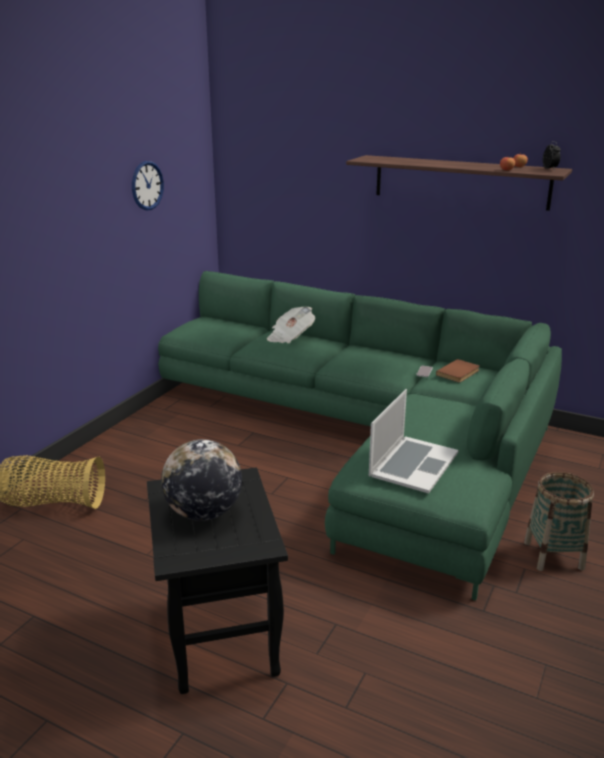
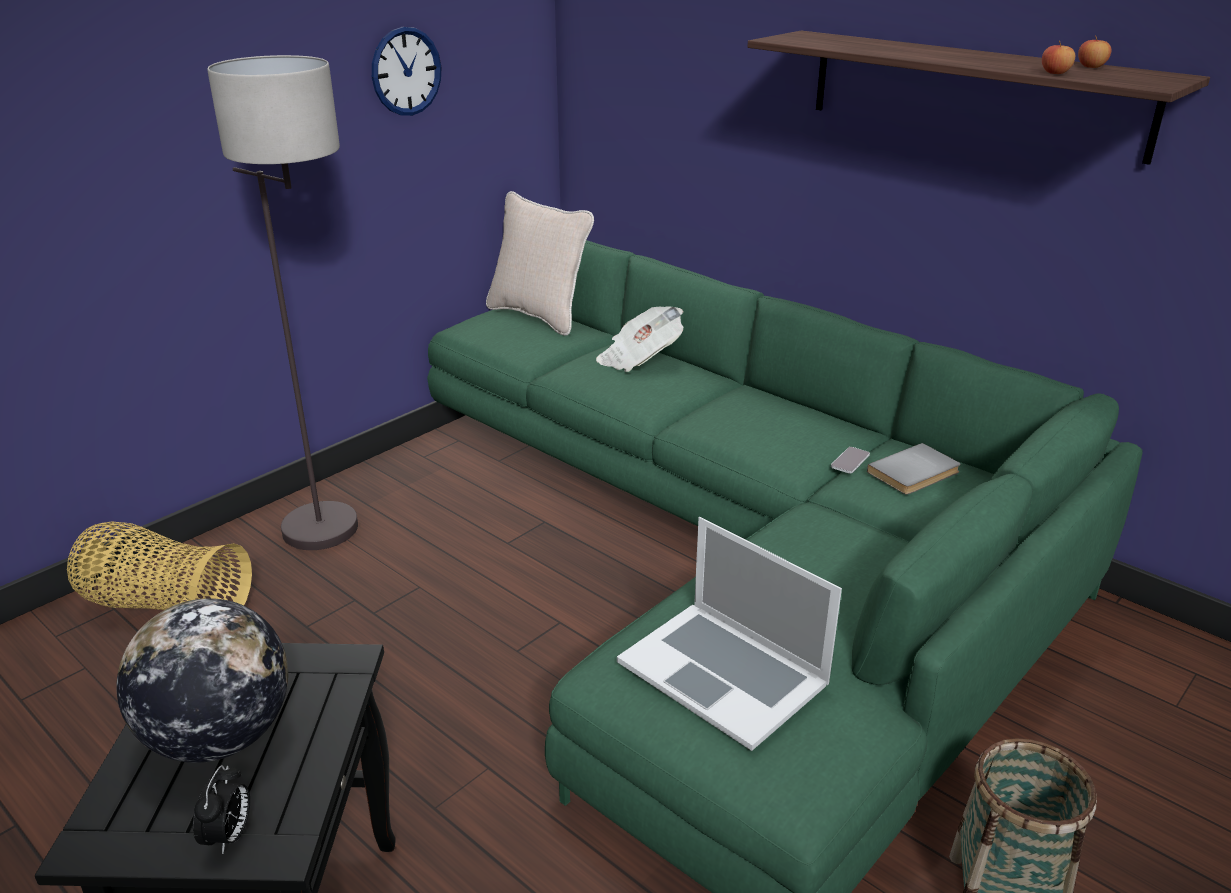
camera: 15 degrees right, 5 degrees up
(136, 455) = (336, 536): none -> grey floor lamp
(219, 321) = (539, 316): none -> beige pillow
(413, 464) = (723, 671): laptop -> laptop turned 90 degrees clockwise
(459, 373) = (915, 473): brown book -> grey book
(550, 169) = (1156, 75): alarm clock -> alarm clock (229, 836)

